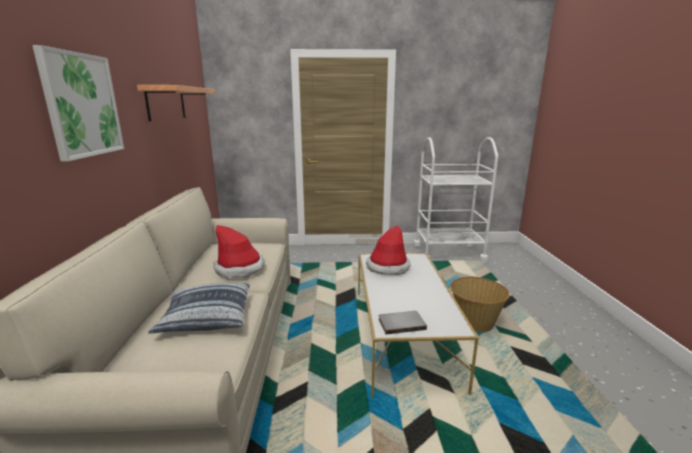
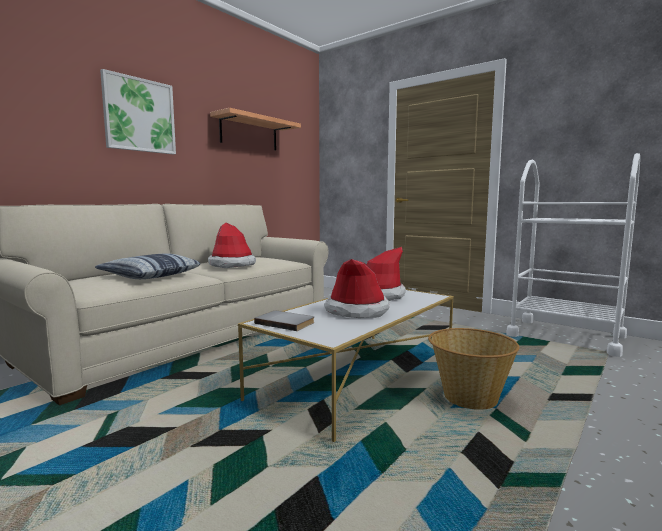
camera: 40 degrees right, 10 degrees down
(412, 291) = (357, 311): none -> hat

